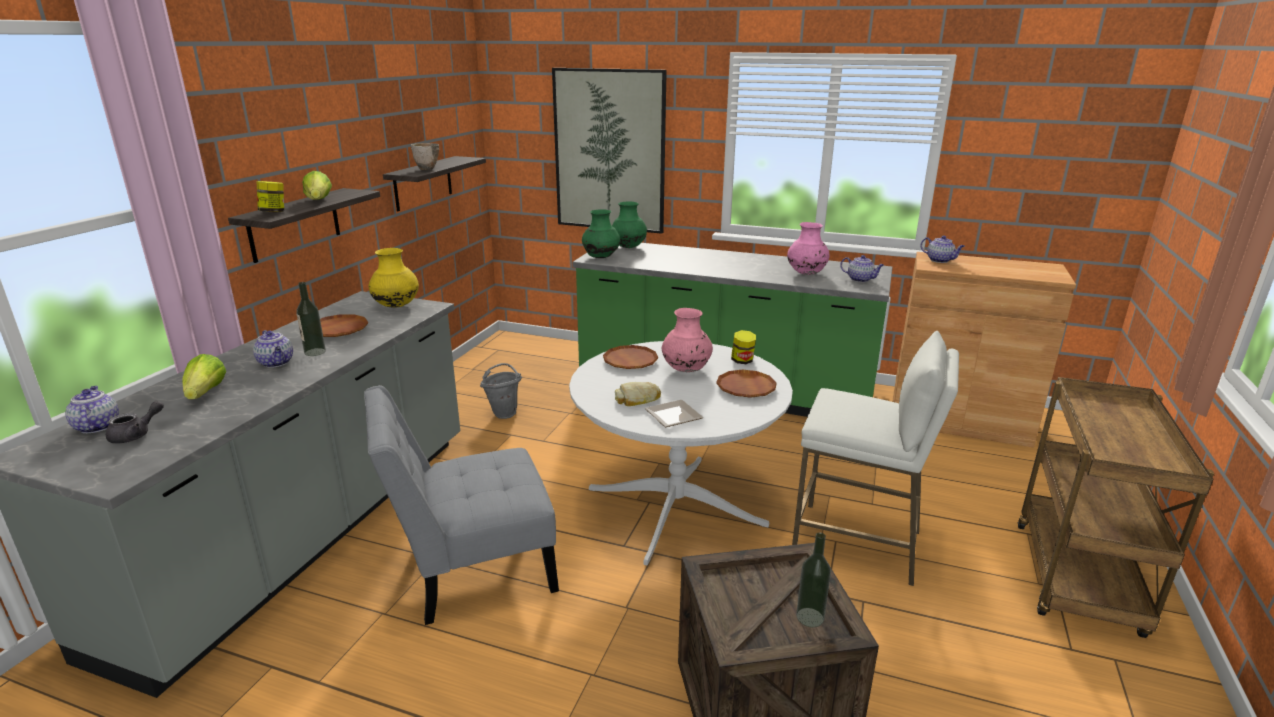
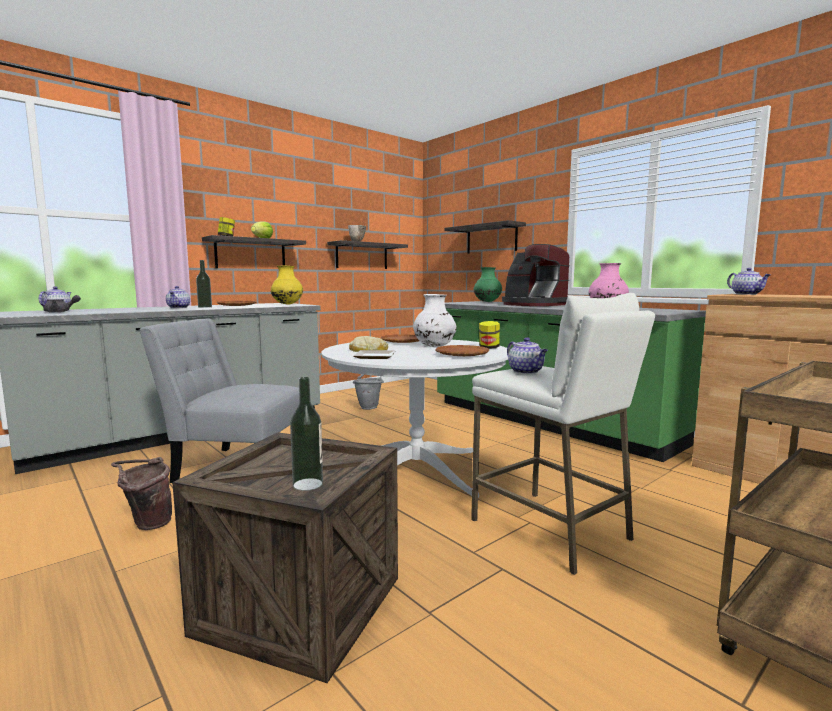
camera: 30 degrees right, 15 degrees down
(206, 393) = (123, 309): lettuce -> none
(490, 691) = (147, 524): none -> brown bucket
(601, 257) = (457, 302): green vase -> none
(609, 151) = (491, 239): picture -> shelf
(686, 370) = (434, 346): pink vase -> white vase
(705, 260) = (533, 305): none -> coffee machine
(860, 279) = (655, 311): teapot -> teapot (526, 372)

